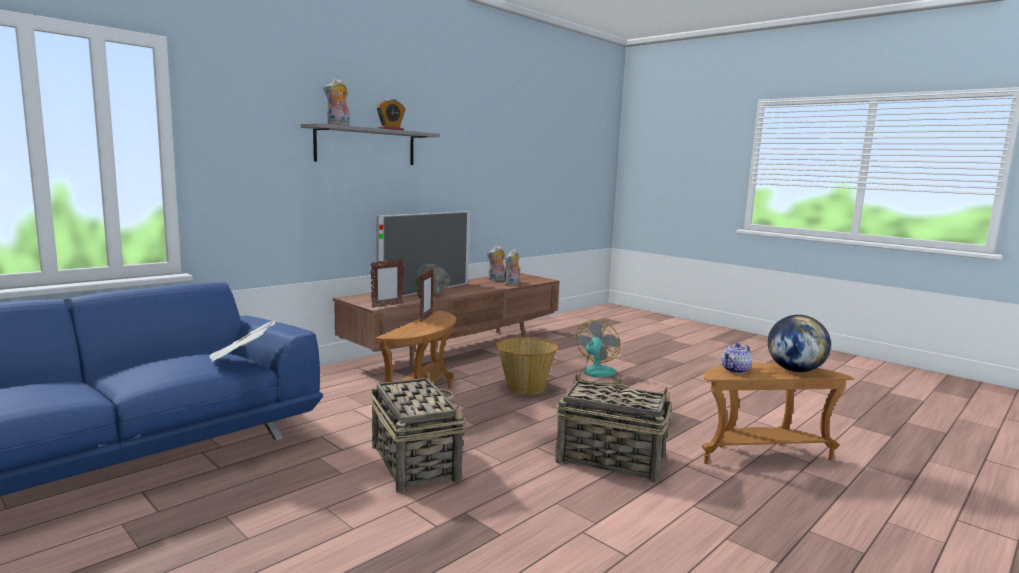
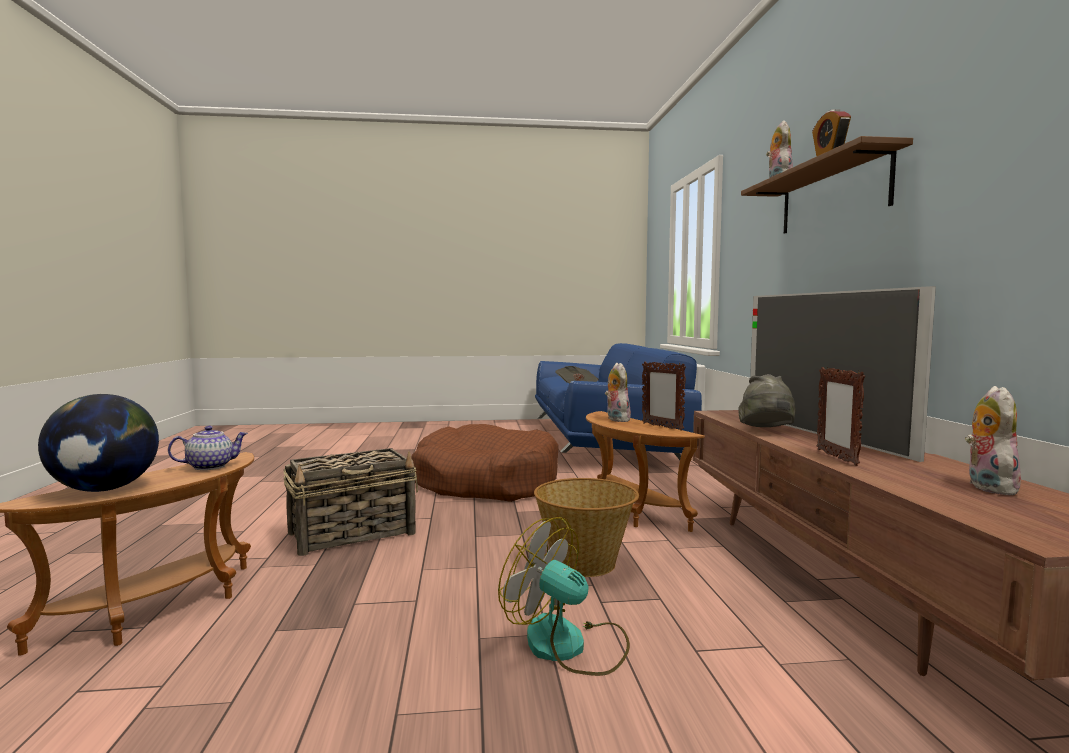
camera: 130 degrees right, 5 degrees down
(366, 146) = (832, 195): grey shelf -> brown shelf
(387, 306) = (714, 414): picture frame -> picture frame (836, 457)
(414, 462) = (486, 483): basket -> brown dog bed
(512, 284) = (907, 486): plush toy -> plush toy (616, 419)
(597, 375) = (569, 646): fan -> fan turned 150 degrees clockwise
(735, 371) = (210, 466): teapot -> teapot turned 60 degrees clockwise

